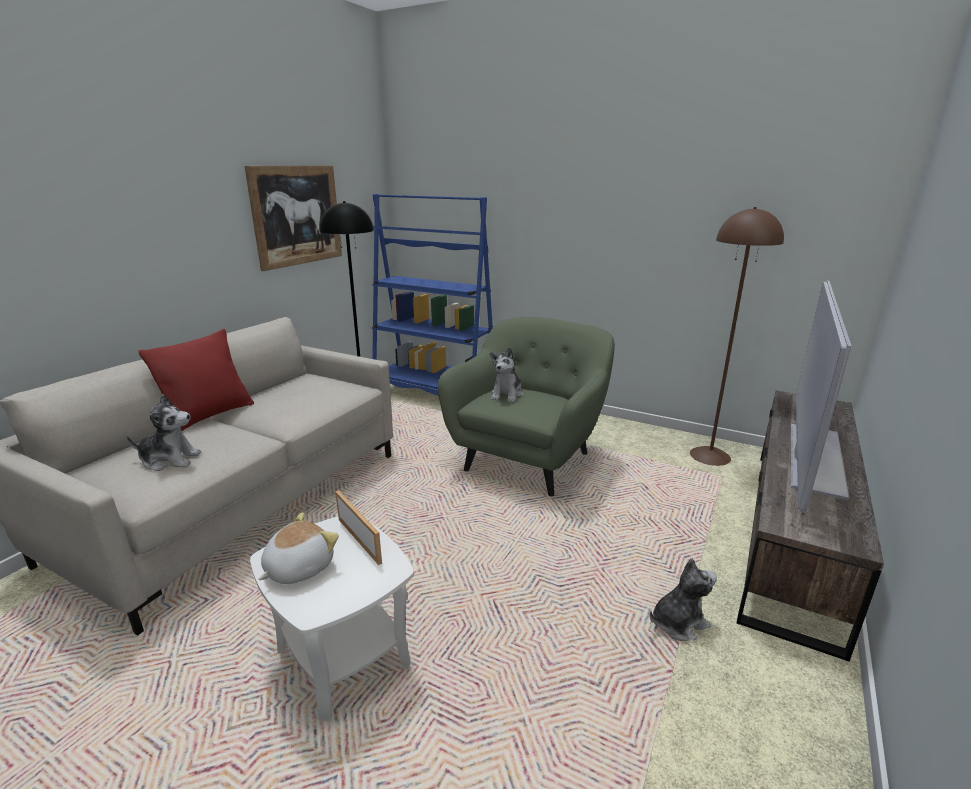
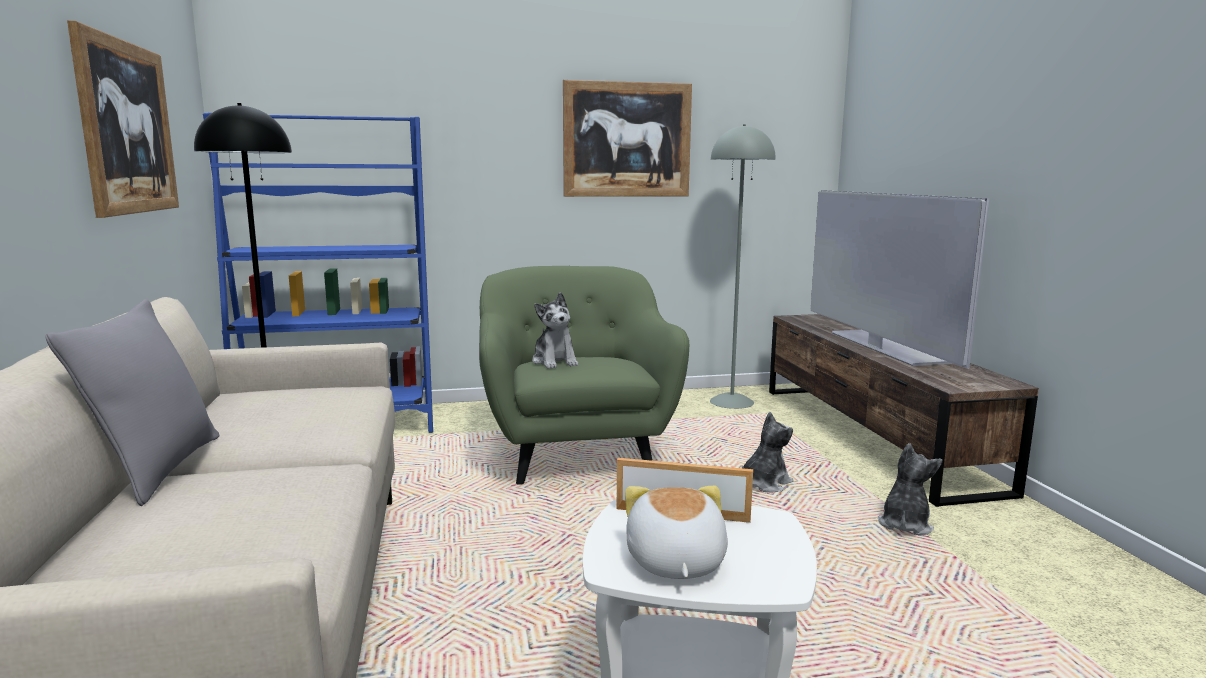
camera: 40 degrees left, 10 degrees down
(170, 460) = (224, 529): plush toy -> plush toy (764, 484)
(209, 416) = (159, 469): red pillow -> grey pillow
(658, 214) = (627, 140): none -> picture
(710, 455) = (731, 401): brown floor lamp -> grey floor lamp

